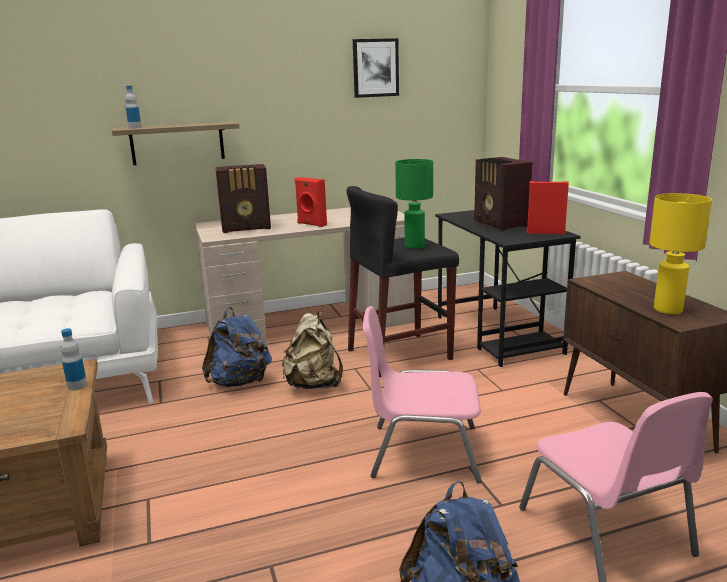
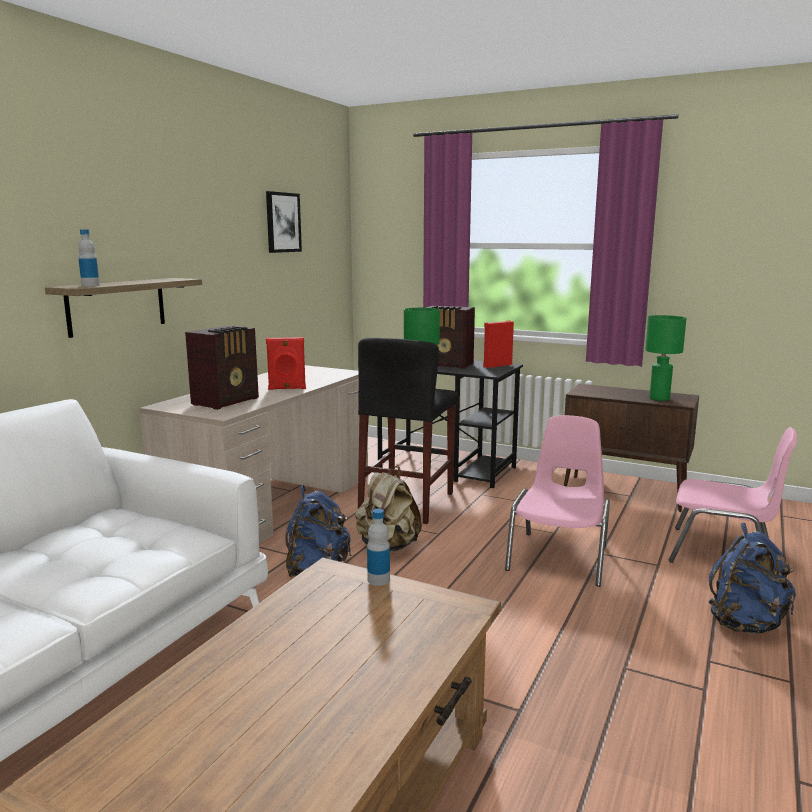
camera: 45 degrees left, 5 degrees down
(423, 452) = (559, 557): pink chair -> pink chair turned 150 degrees clockwise
(668, 310) = (660, 399): yellow table lamp -> green table lamp

